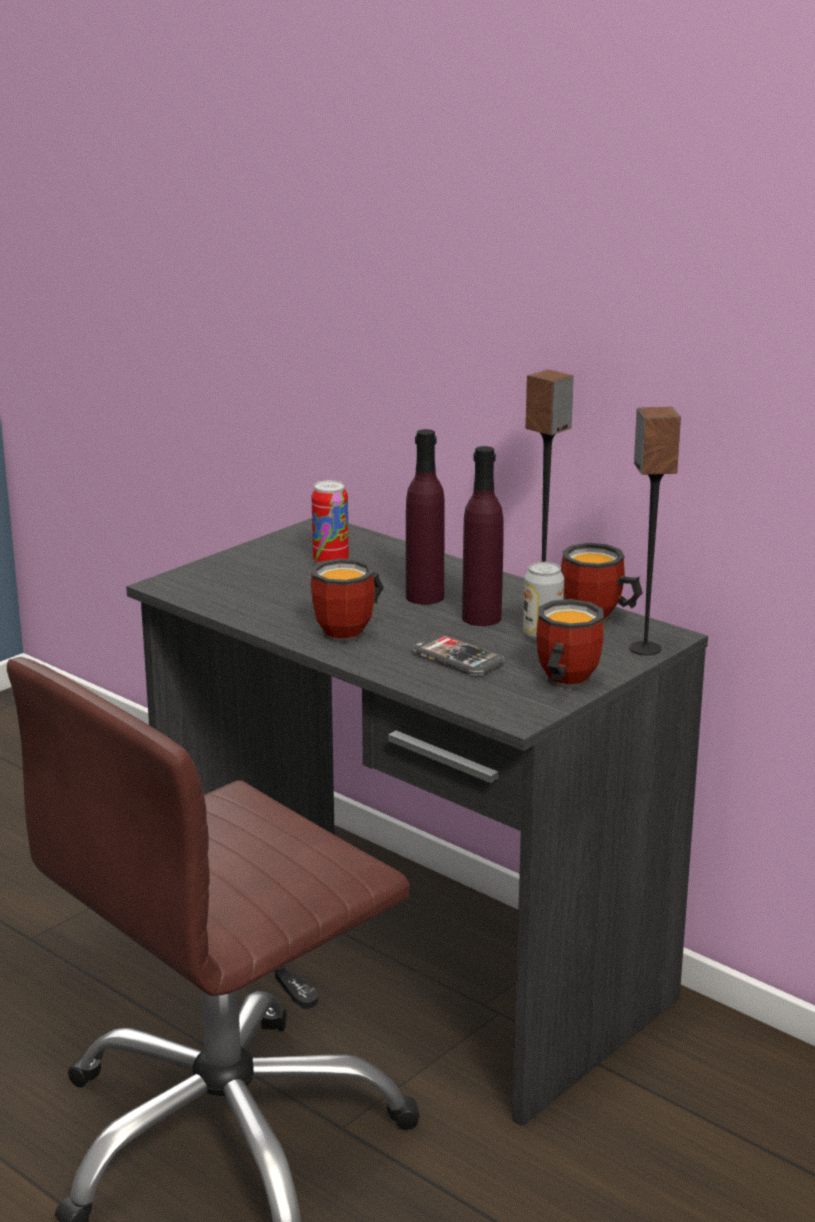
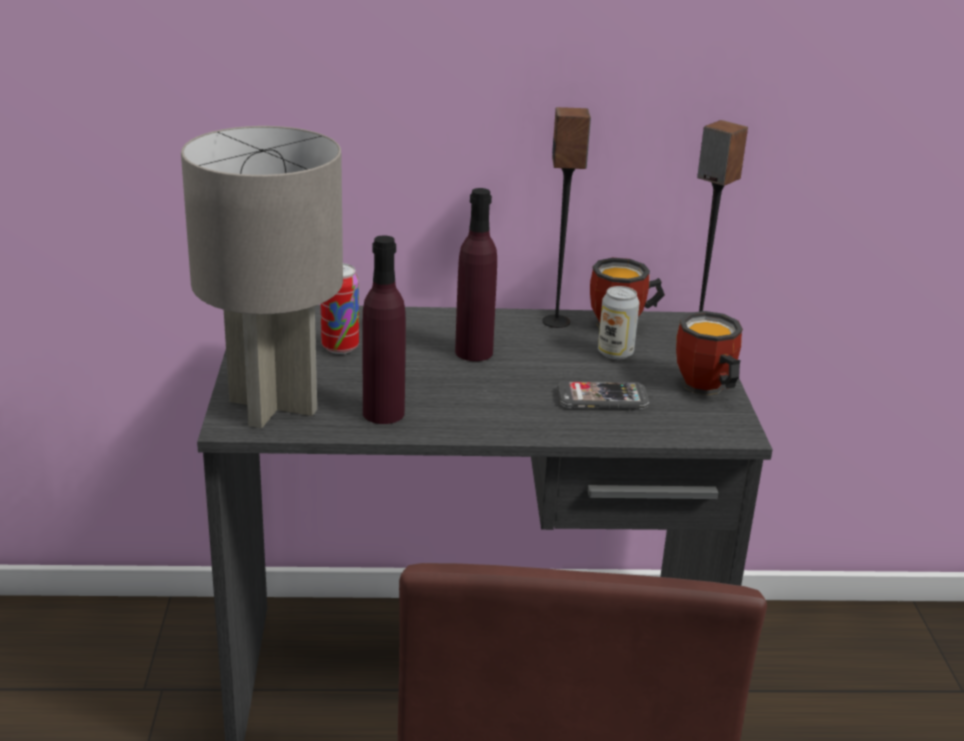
camera: 45 degrees left, 5 degrees up
(211, 581) = (272, 405): none -> grey table lamp
(352, 632) = (483, 407): mug -> none
(481, 618) = (549, 355): purple bottle -> purple bottle (383, 413)

